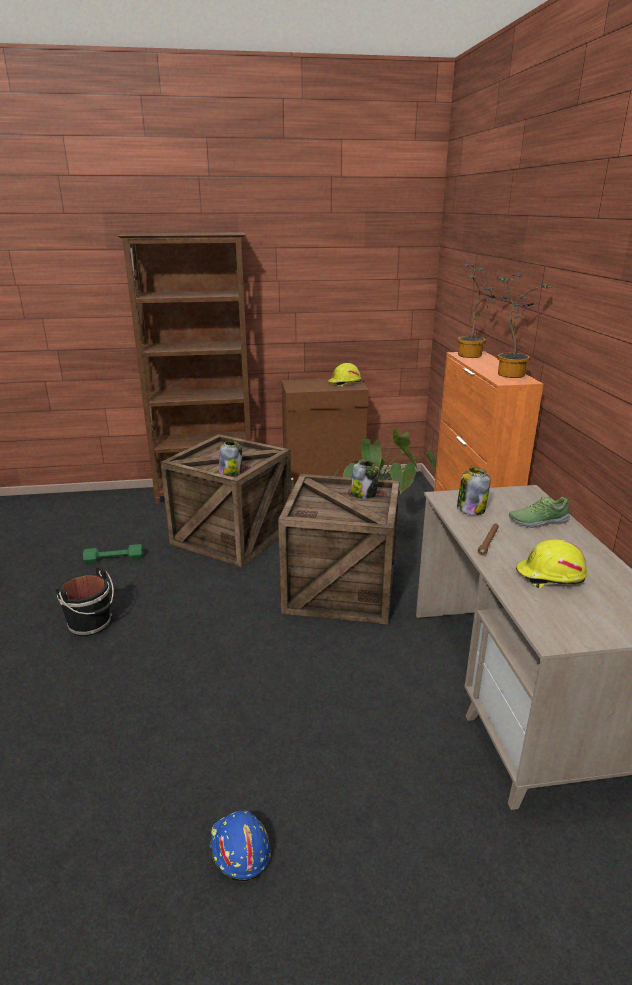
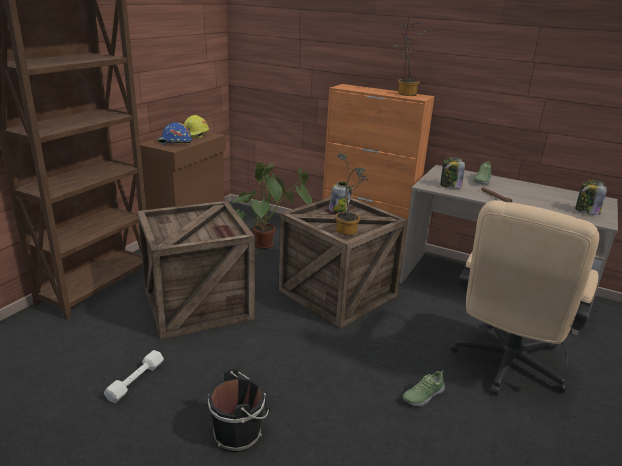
camera: 55 degrees left, 0 degrees up
(114, 558) = (135, 380): green dumbbell -> white dumbbell
(225, 703) = (422, 395): none -> shoe
(230, 472) = (223, 234): jar -> jar (586, 211)
(239, 850) = (567, 444): blue hard hat -> blue hard hat (174, 142)
(342, 752) = (505, 367): none -> beige office chair
(473, 355) = (350, 87): potted plant -> potted plant (348, 229)
(549, 576) = (544, 201): yellow hard hat -> none

